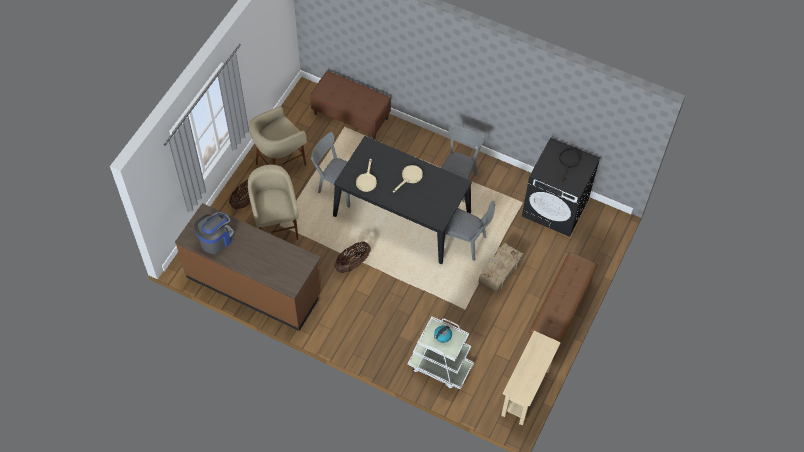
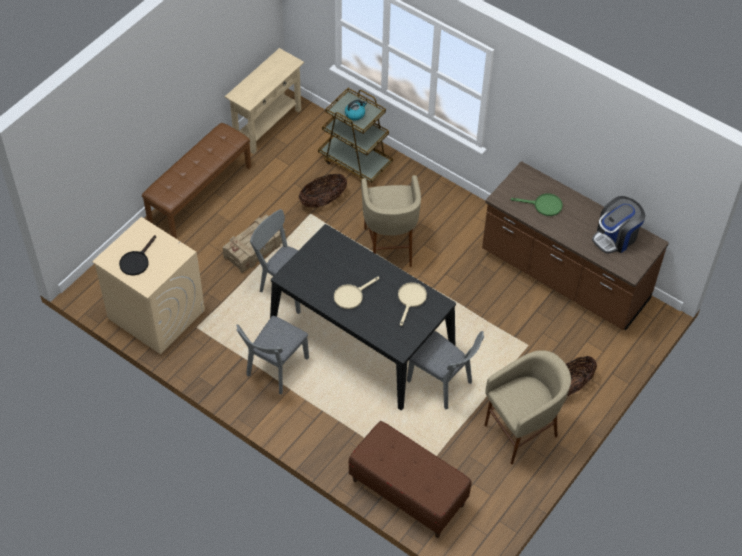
camera: 170 degrees left, 5 degrees down
(273, 258) = (543, 205): none -> green frying pan
(276, 226) = (532, 345): beige stool -> beige stool (389, 247)
(352, 264) = (437, 284): basket -> basket (323, 200)
(440, 366) = (355, 161): white cart -> brown cart
(555, 208) = (155, 314): black washing machine -> beige washing machine

